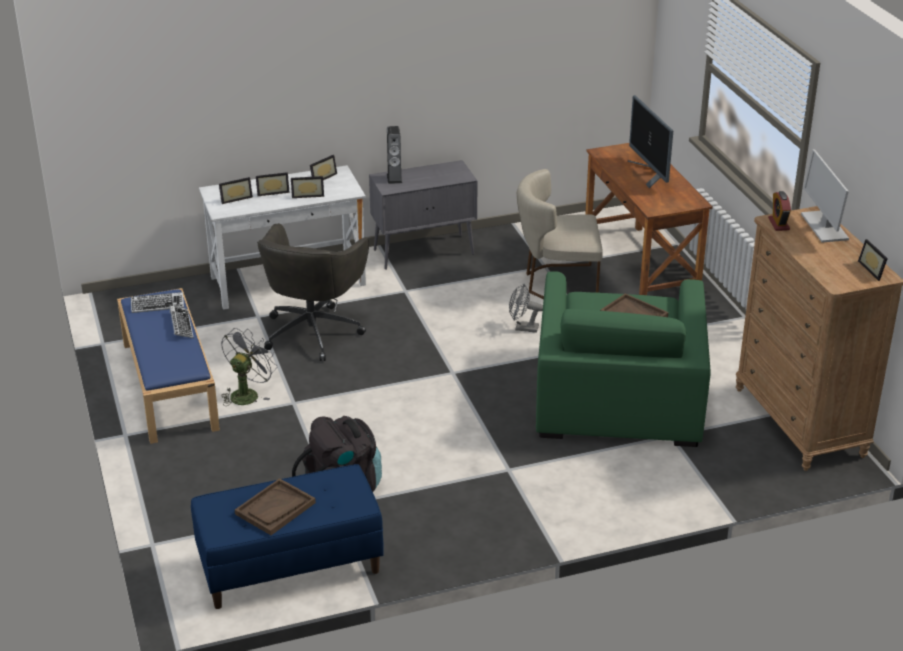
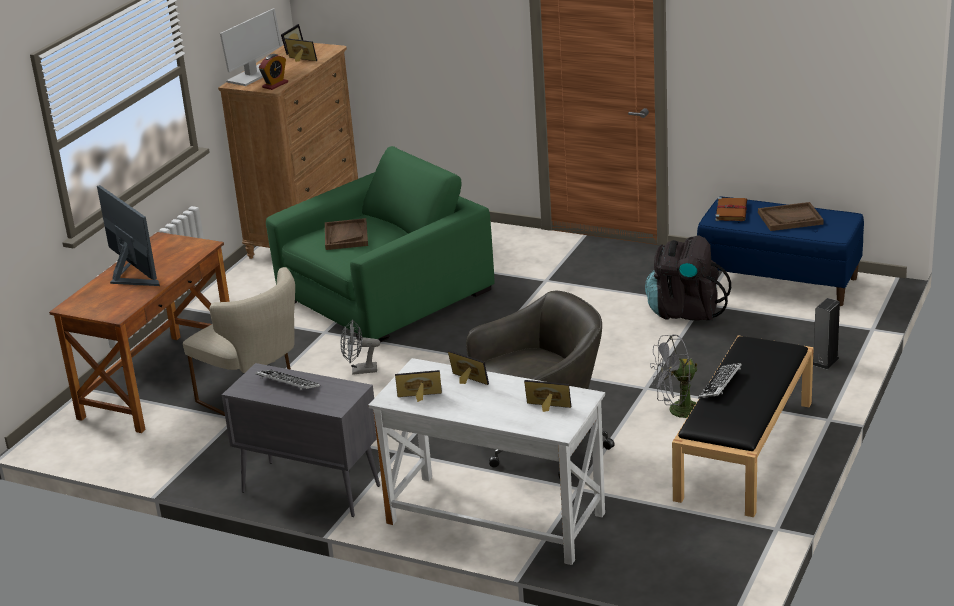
camera: 135 degrees left, 5 degrees down
(157, 305) = (724, 415): keyboard -> keyboard (287, 384)
(168, 385) = (745, 451): blue bench -> black bench
(272, 192) = (497, 401): picture frame -> picture frame (300, 60)
(344, 494) = (731, 211): none -> brown book
(394, 178) = (326, 399): speaker -> speaker (825, 361)
(522, 328) = (360, 371): grey fan -> grey fan turned 120 degrees clockwise
(650, 174) = (131, 276): monitor -> monitor turned 60 degrees counterclockwise

